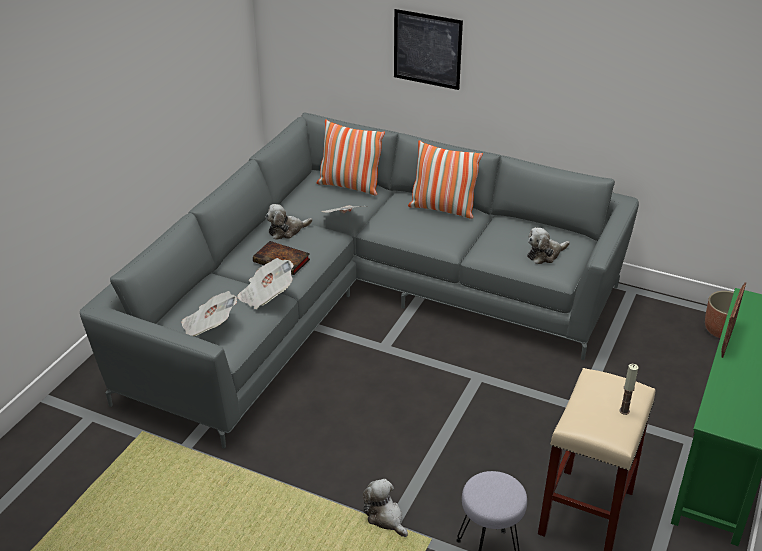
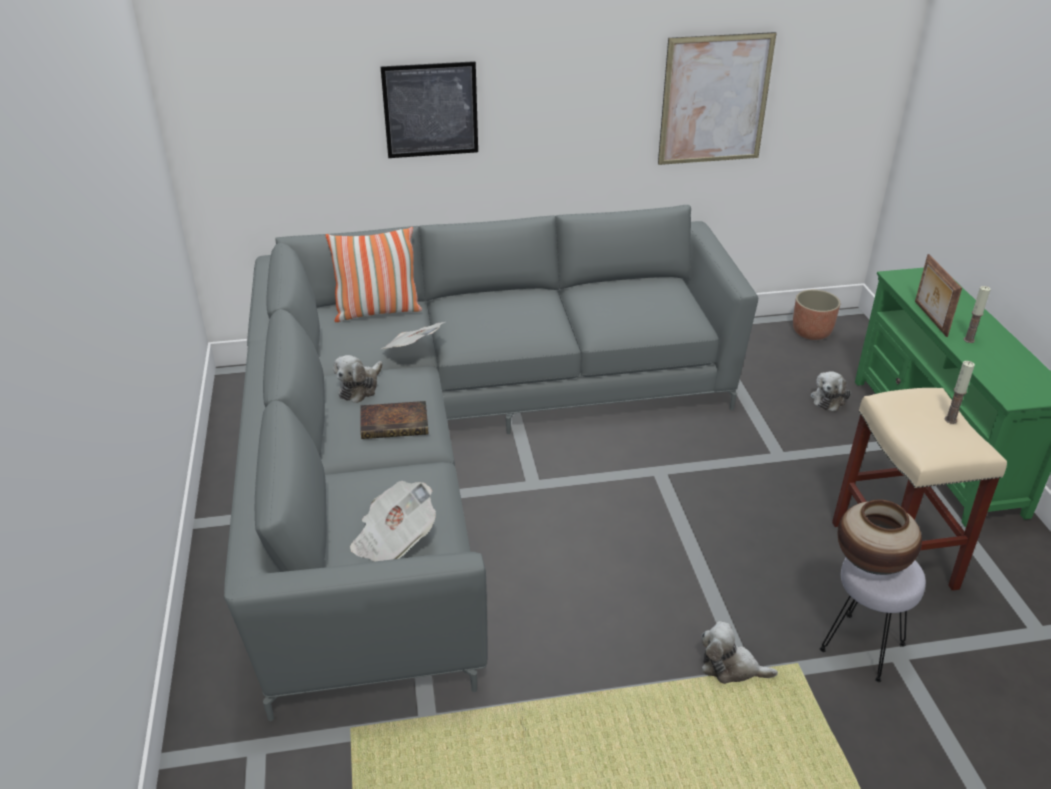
camera: 35 degrees left, 0 degrees up
(266, 295) = (422, 471): newspaper -> none
(442, 209) = (508, 300): pillow -> none
(489, 484) = (871, 563): none -> vase
(545, 254) = (661, 308): plush toy -> plush toy (828, 398)
(658, 98) = (715, 100): none -> picture
(738, 367) = (968, 340): none -> candle

